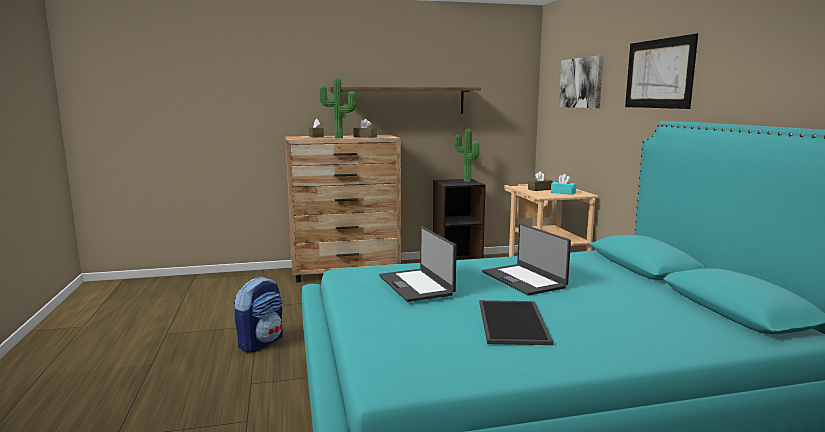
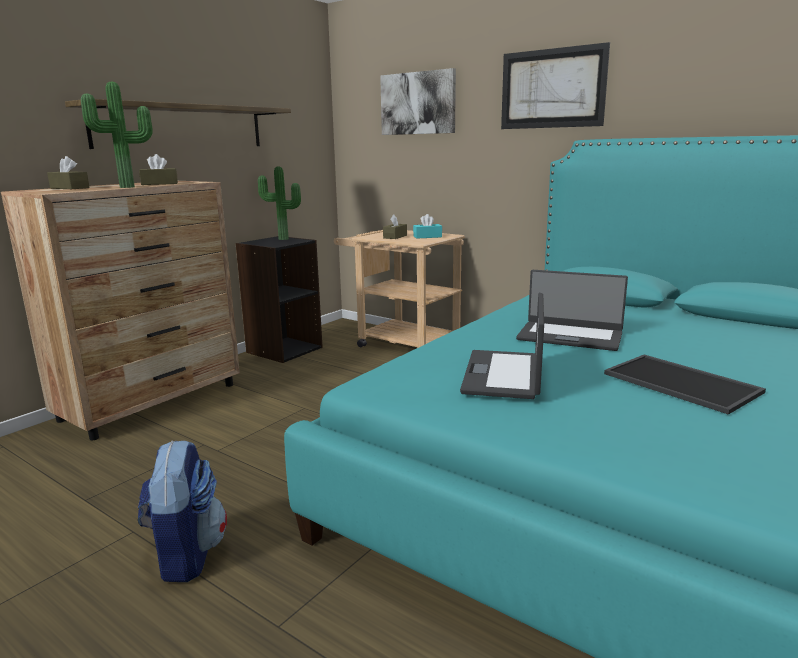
camera: 40 degrees left, 5 degrees up
(416, 285) = (504, 374): laptop -> laptop turned 75 degrees clockwise

